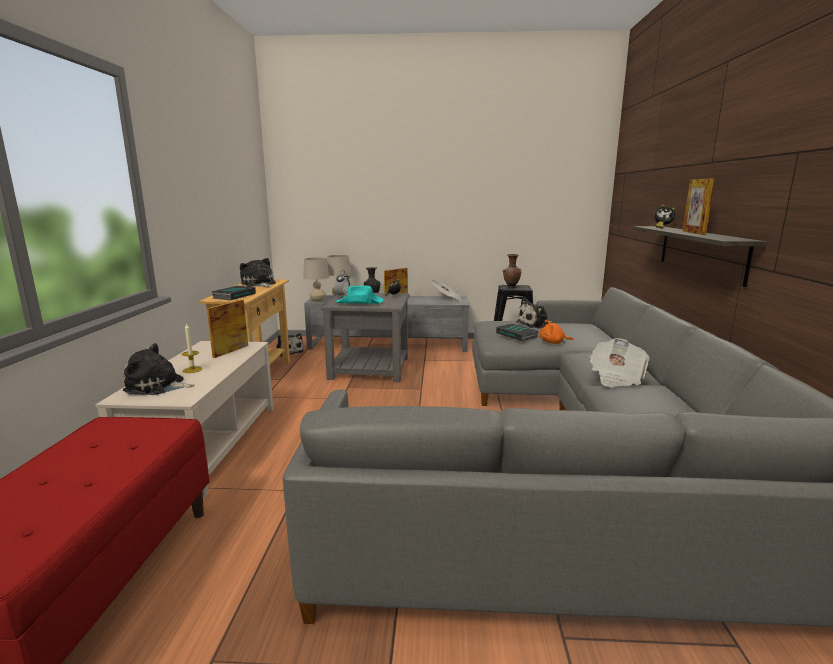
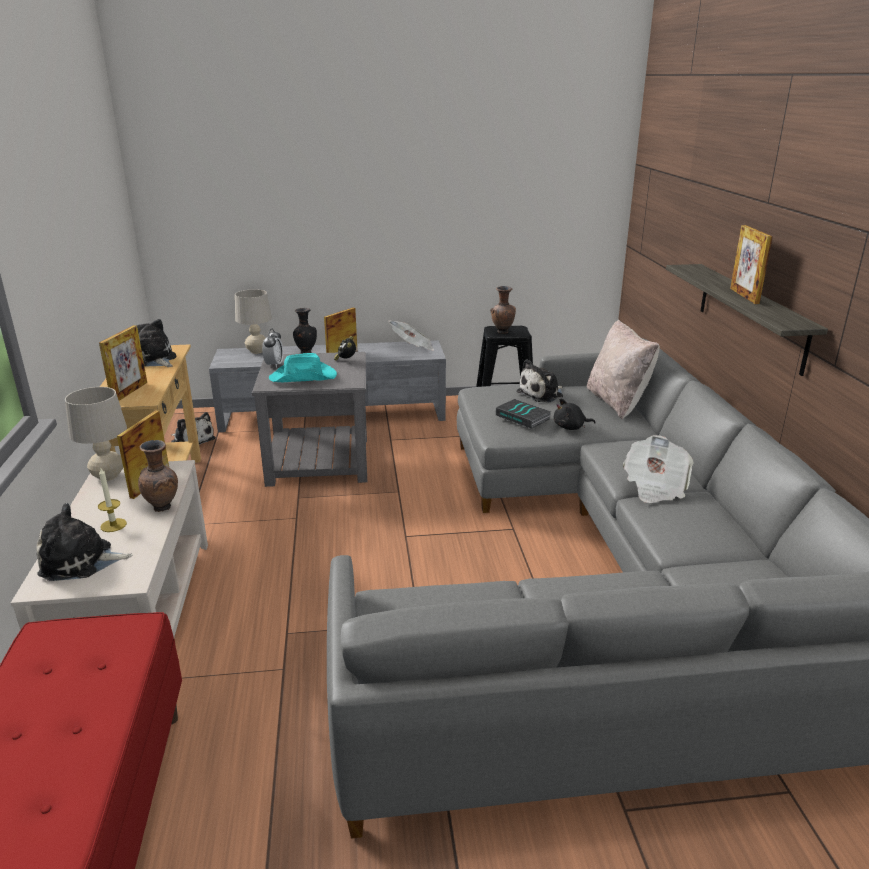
camera: 10 degrees left, 10 degrees up
(232, 363) = (163, 508): none -> brown vase
(234, 296) = (129, 392): book -> picture frame
(317, 301) = (228, 363): beige table lamp -> beige table lamp (108, 476)
(553, 343) = (570, 427): orange plush toy -> black plush toy
(594, 331) = (617, 402): none -> beige pillow
(662, 228) = (703, 274): alarm clock -> none

